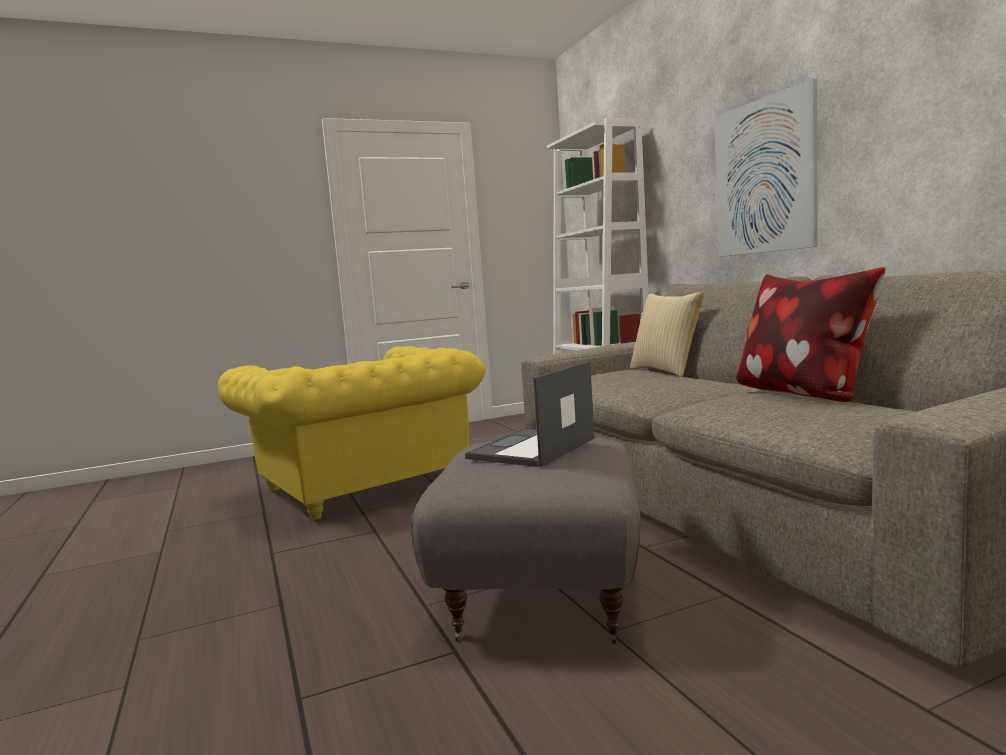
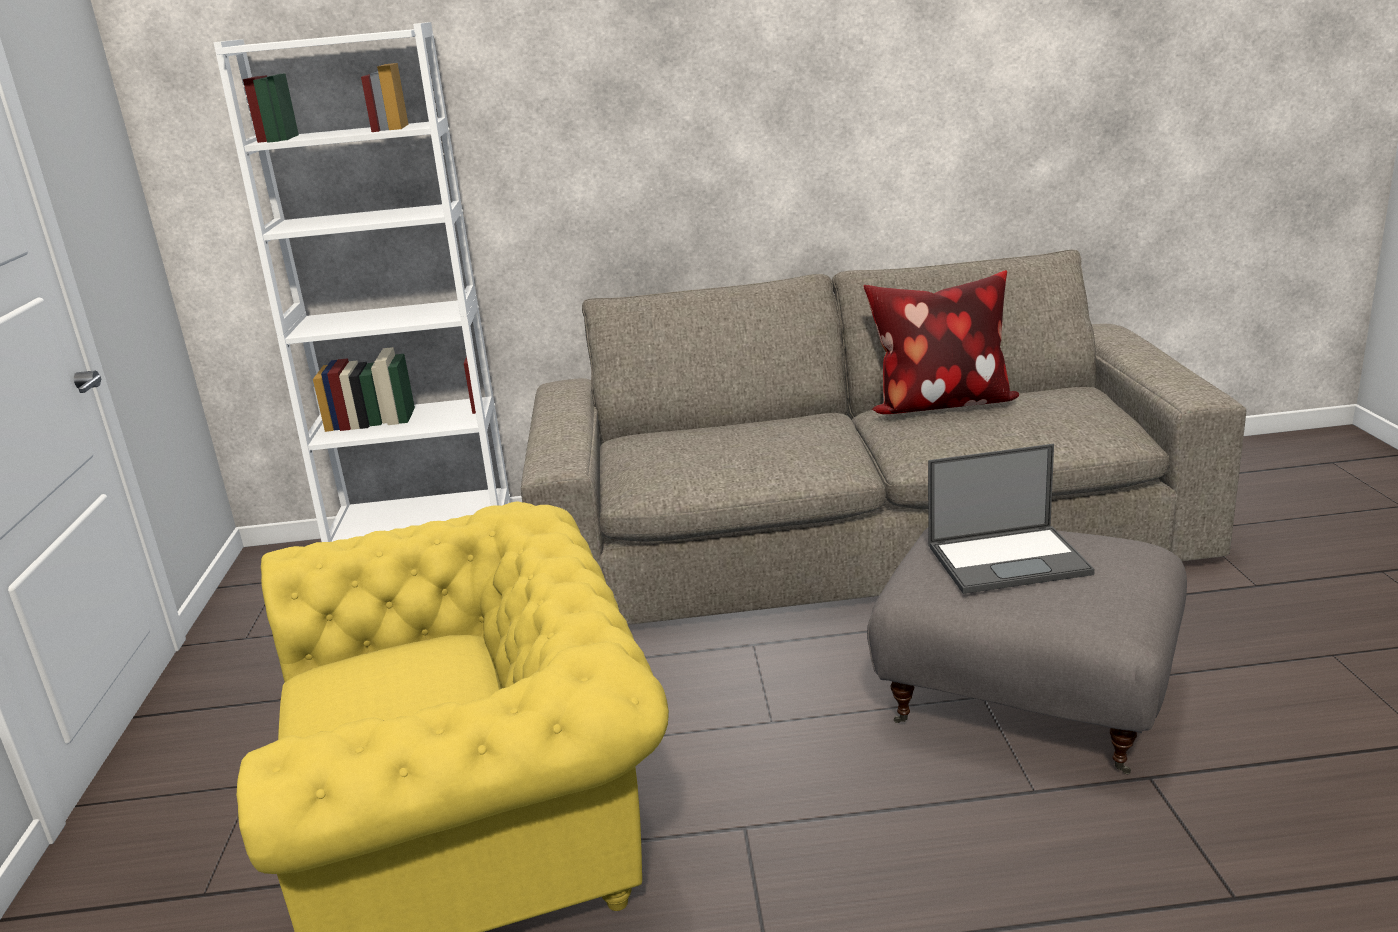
camera: 70 degrees left, 15 degrees up
(532, 449) = (1009, 559): laptop -> laptop turned 60 degrees counterclockwise
(667, 370) = (683, 426): pillow -> none
(764, 177) = (703, 144): picture -> none

